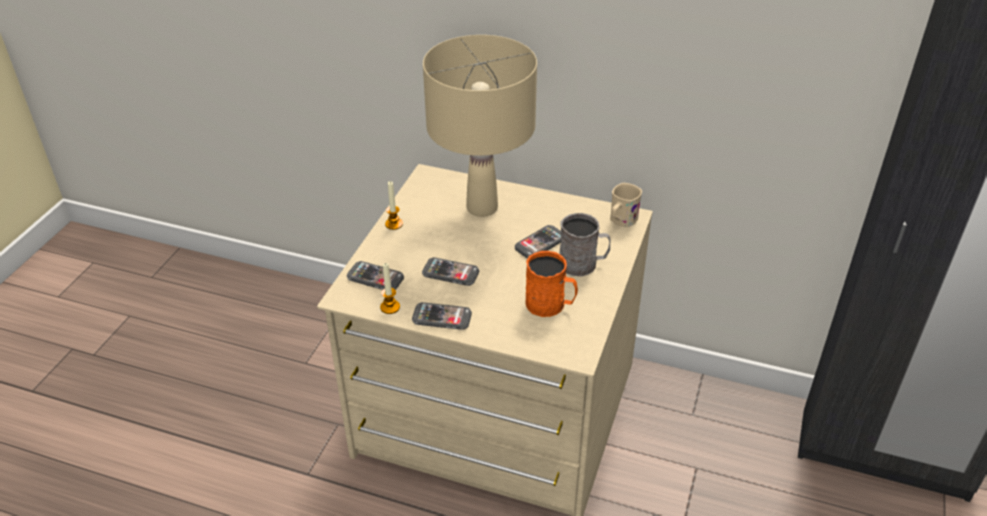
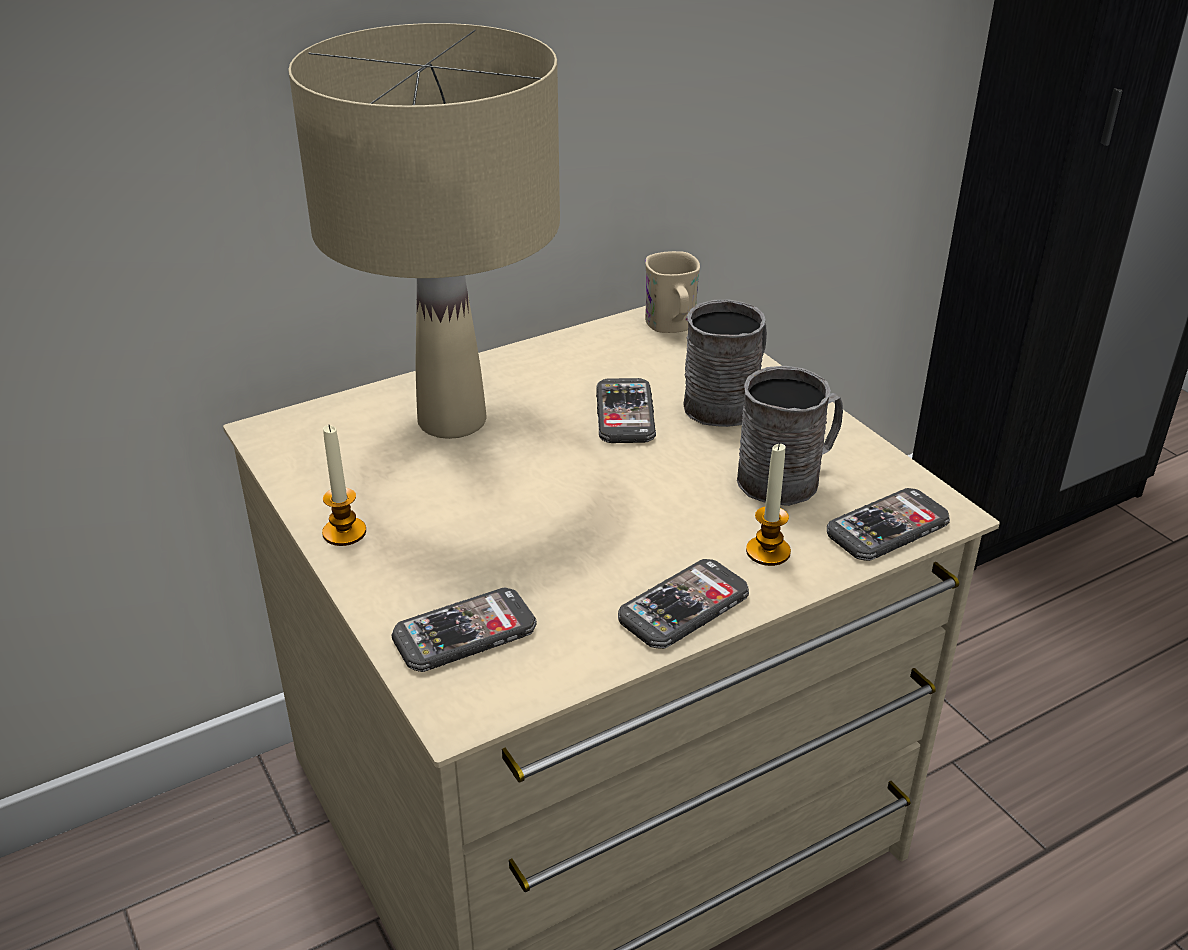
camera: 50 degrees left, 5 degrees down
(390, 307) = (575, 657): candle -> candle (768, 552)
(450, 273) = (575, 537): phone -> phone (887, 528)
(550, 305) = (788, 477): orange mug -> grey mug

